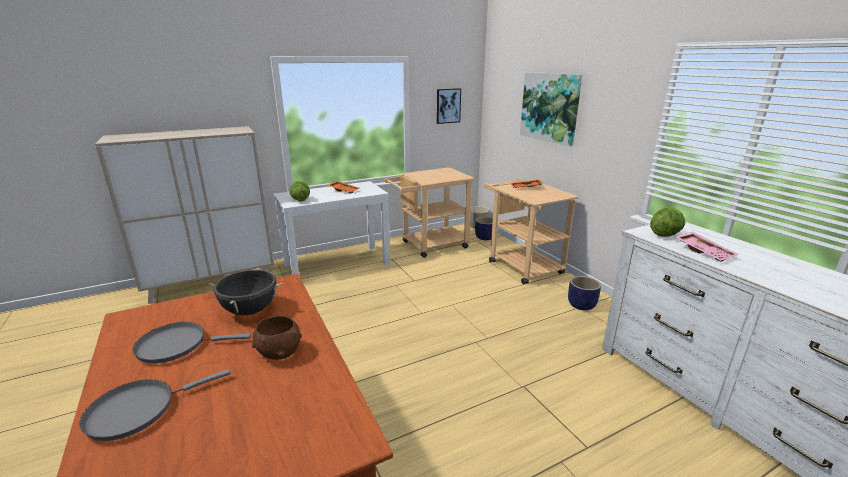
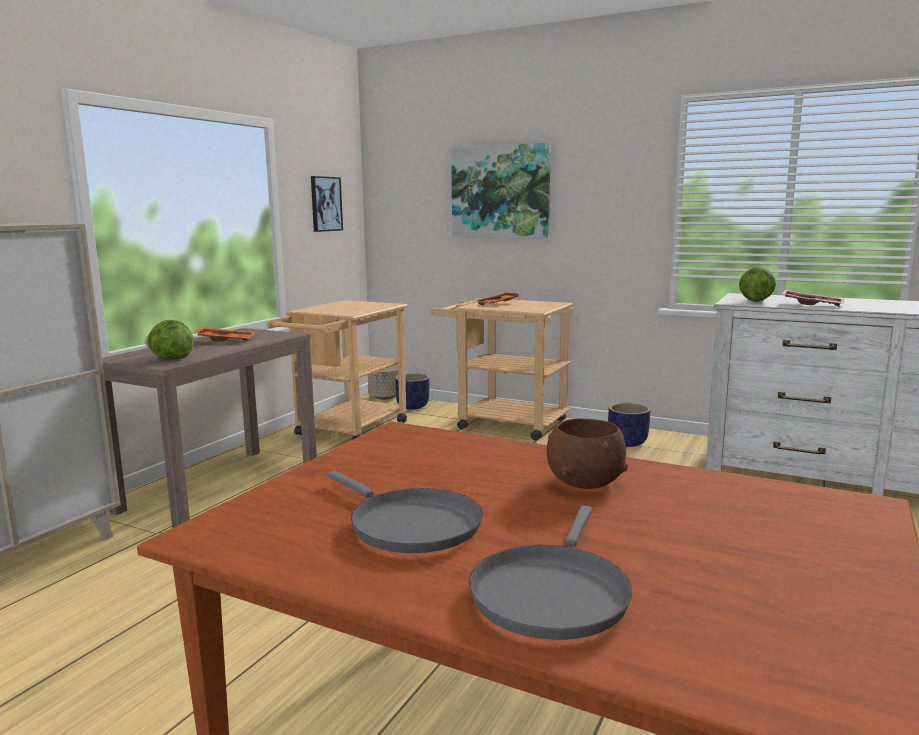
camera: 35 degrees left, 10 degrees down
(177, 345) = (410, 525): grey frying pan -> grey frying pan turned 90 degrees counterclockwise
(250, 310) = (426, 465): black cooking pot -> none
(337, 264) = (222, 486): white console table -> brown console table

